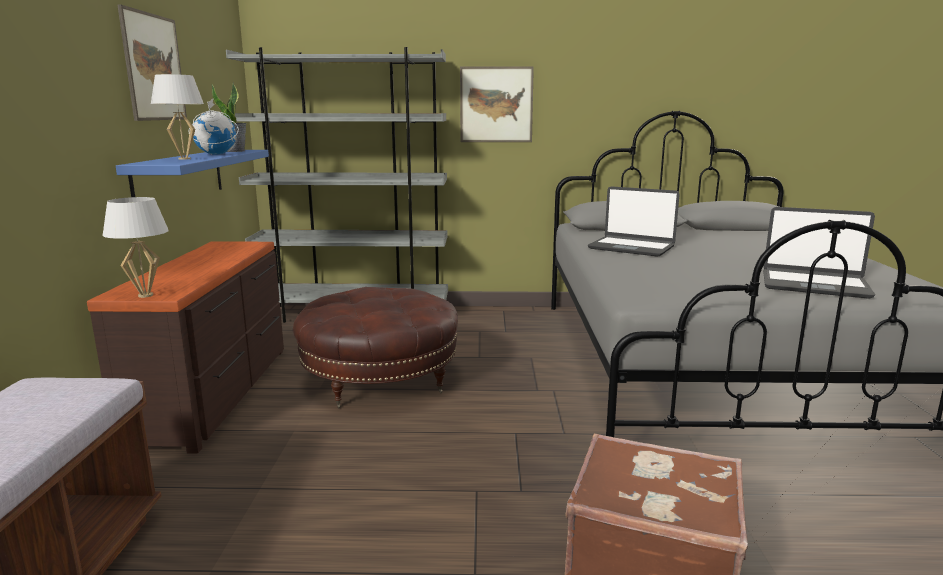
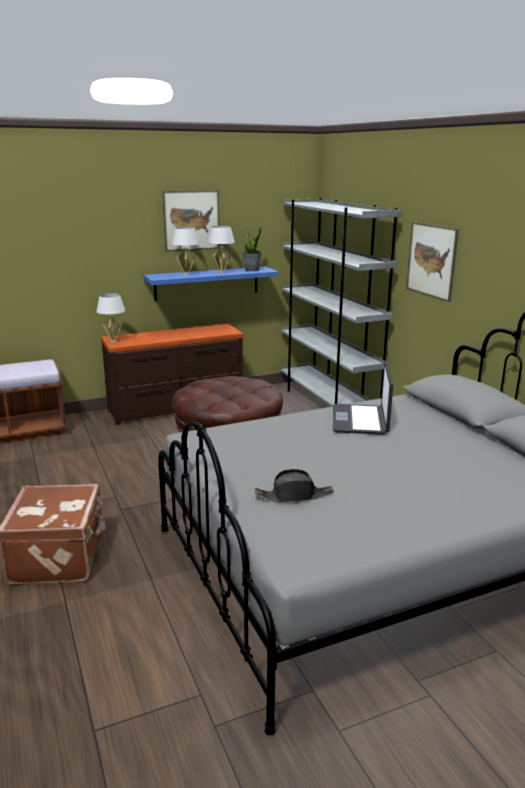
camera: 65 degrees right, 5 degrees up
(216, 154) = (222, 272): globe -> white table lamp
(814, 285) = (294, 495): laptop -> black hat

